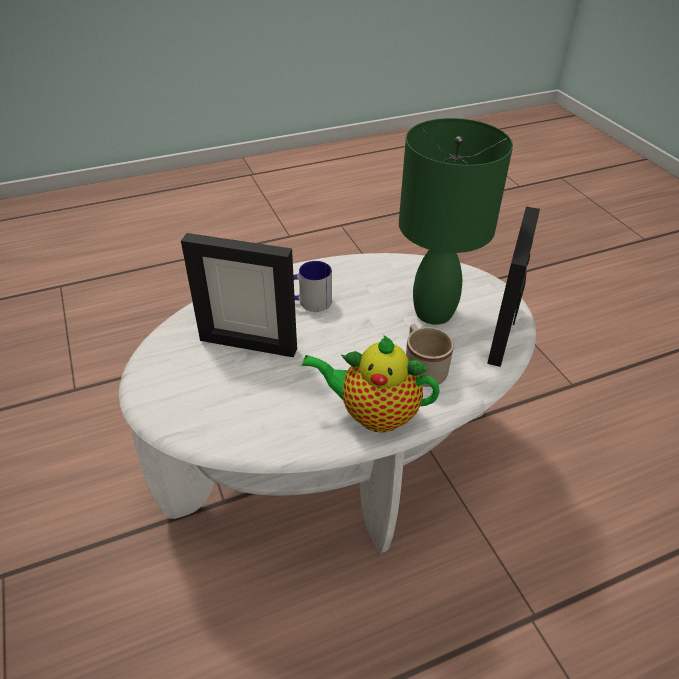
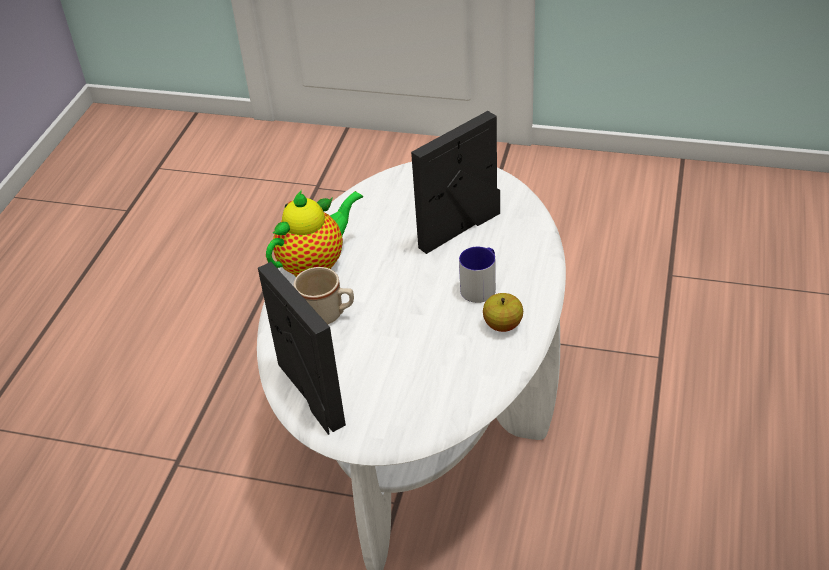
camera: 130 degrees right, 0 degrees up
(340, 276) = (503, 325): none -> apple
(432, 313) = (385, 361): green table lamp -> none

